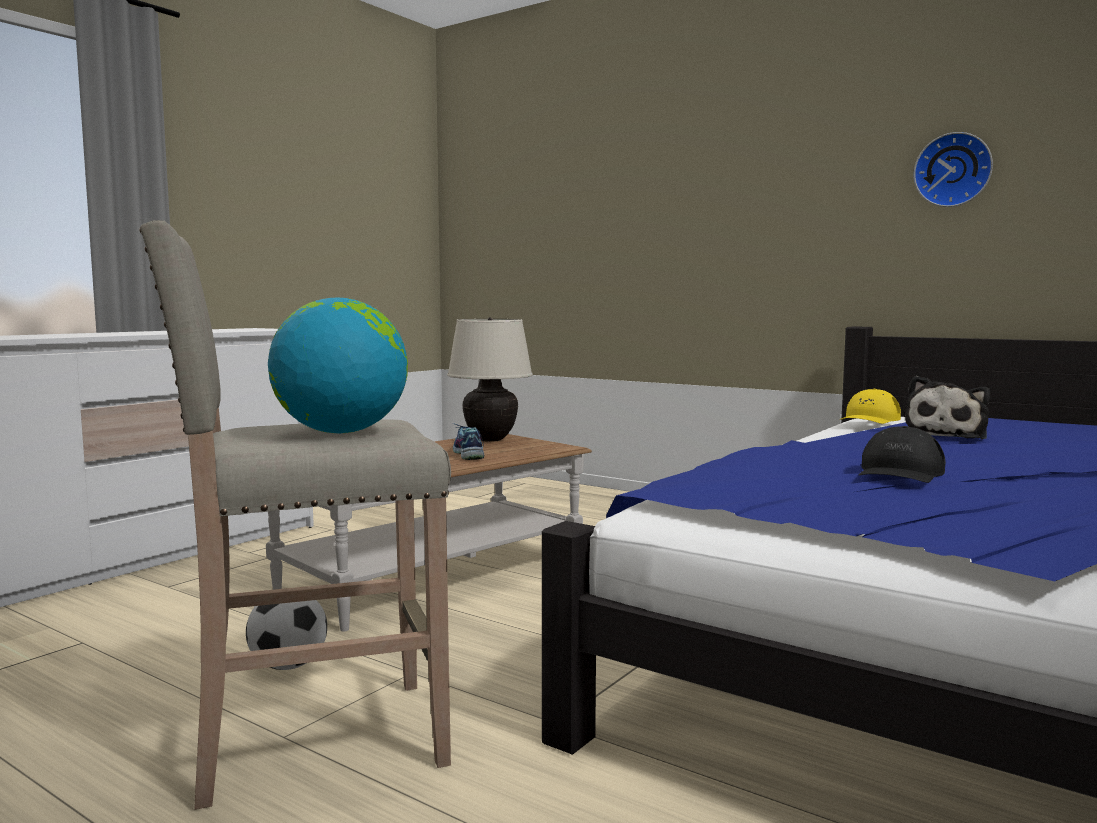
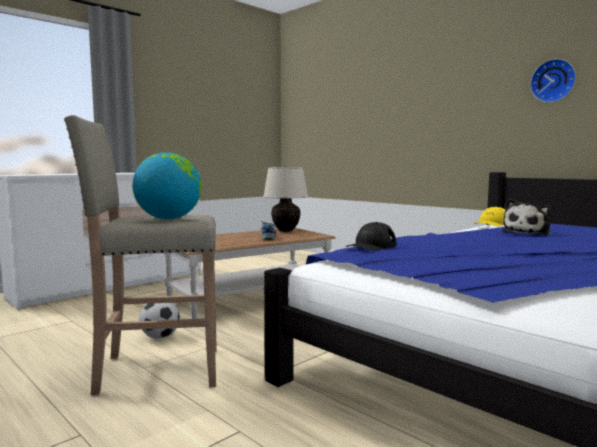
camera: 10 degrees right, 0 degrees up
(899, 473) = (469, 249): black cap -> black cap (371, 246)

